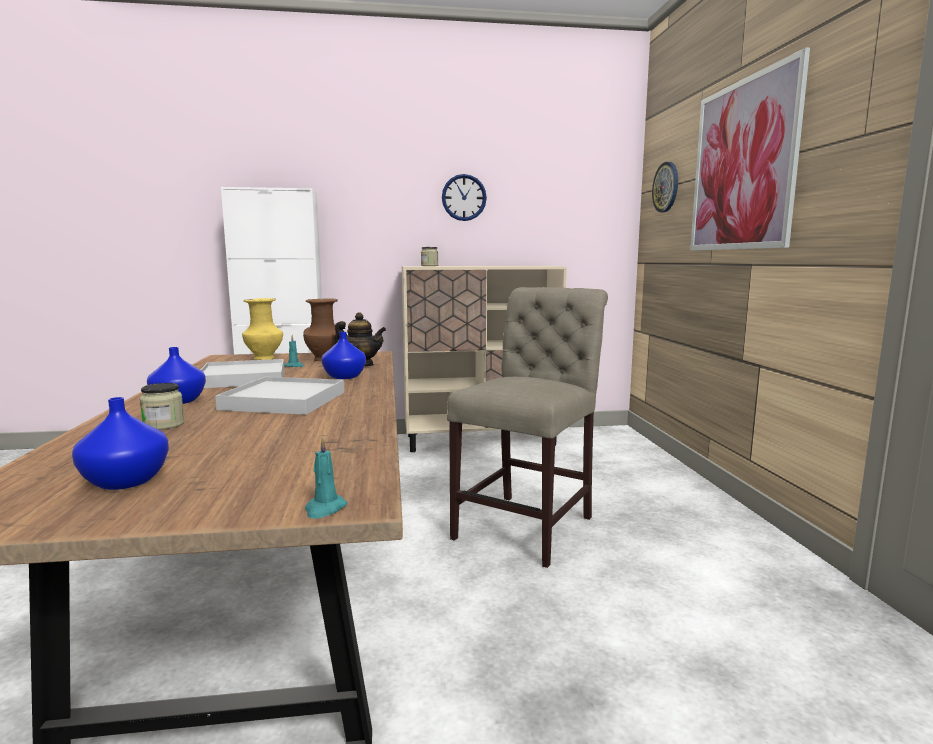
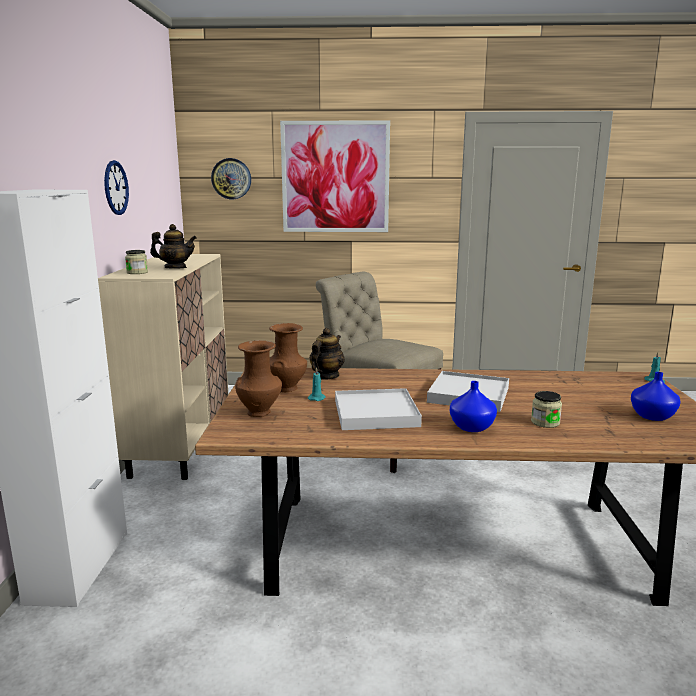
camera: 80 degrees left, 5 degrees up
(264, 359) = (260, 412): yellow vase -> brown vase
(344, 377) = (381, 381): blue vase -> none
(459, 266) = (175, 268): none -> teapot

